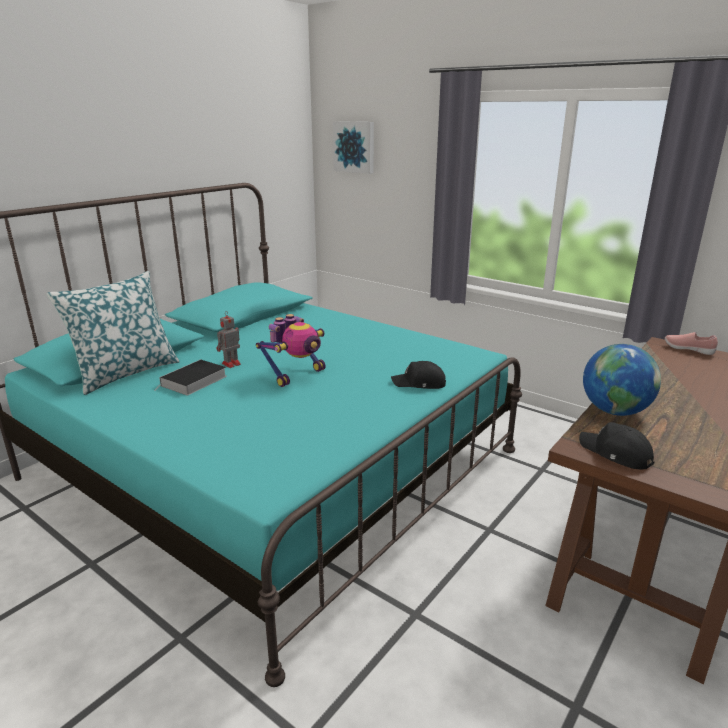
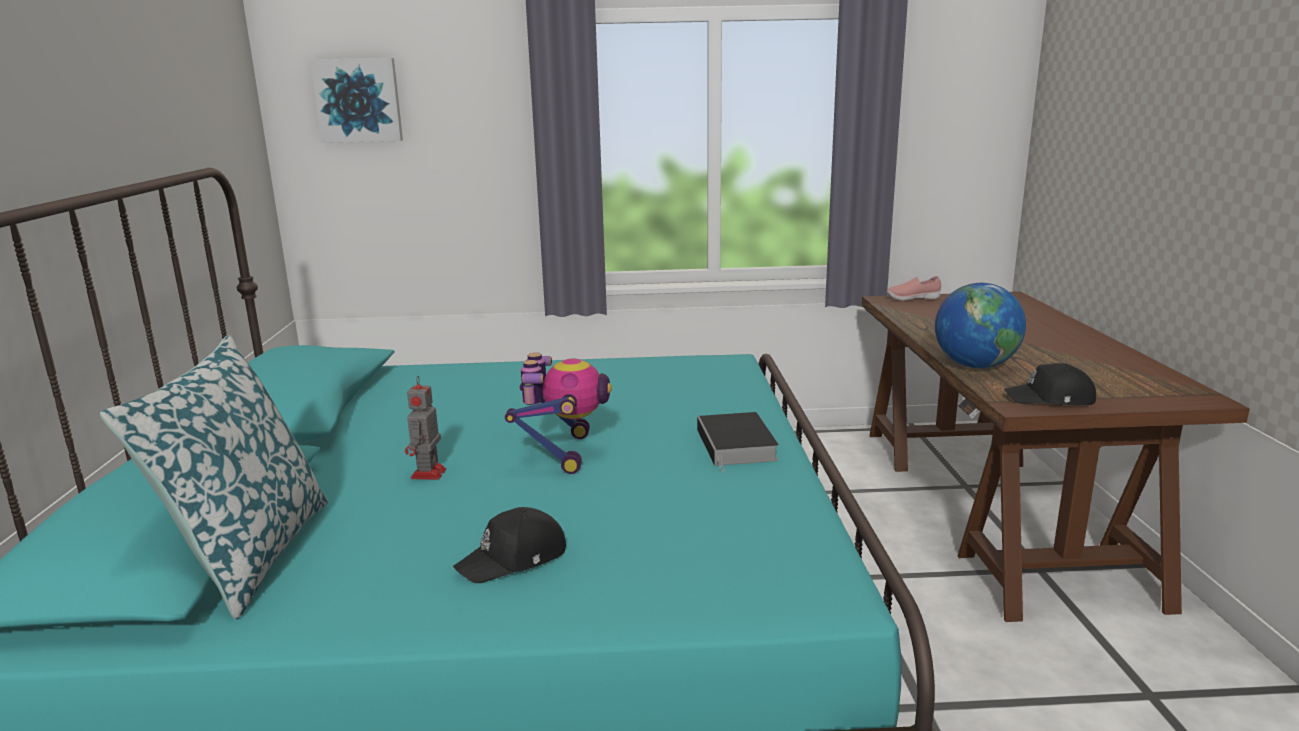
camera: 40 degrees left, 5 degrees down
(193, 381) = (417, 518): book -> book (737, 446)
(419, 383) = (732, 409): black cap -> black cap (514, 559)

